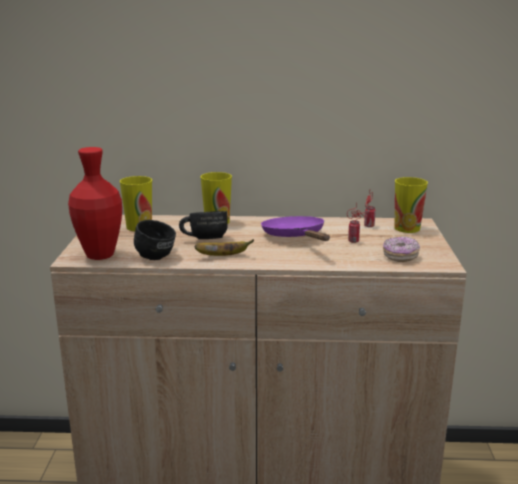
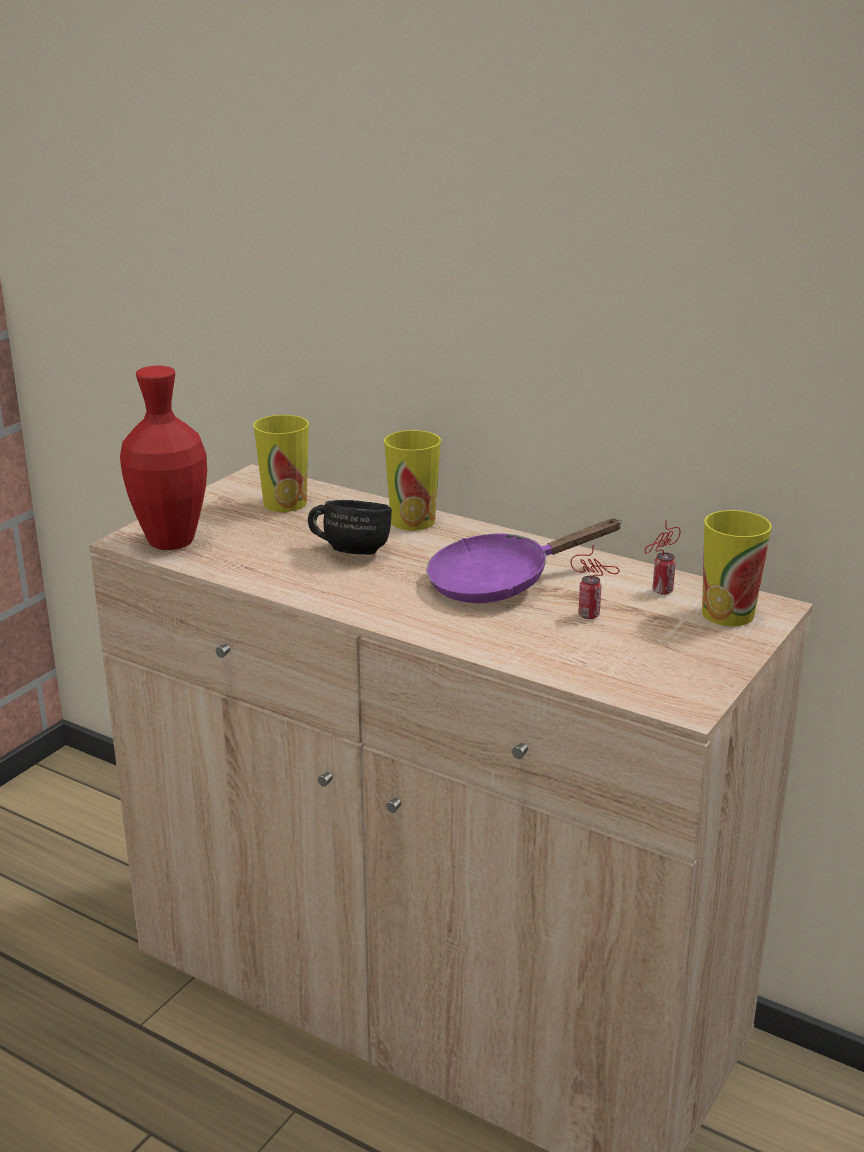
camera: 30 degrees right, 5 degrees up
(159, 255) = (250, 563): black mug -> none
(223, 256) = (339, 589): banana -> none
(295, 237) = (500, 582): purple frying pan -> purple frying pan turned 120 degrees counterclockwise
(400, 257) = (628, 669): donut -> none

